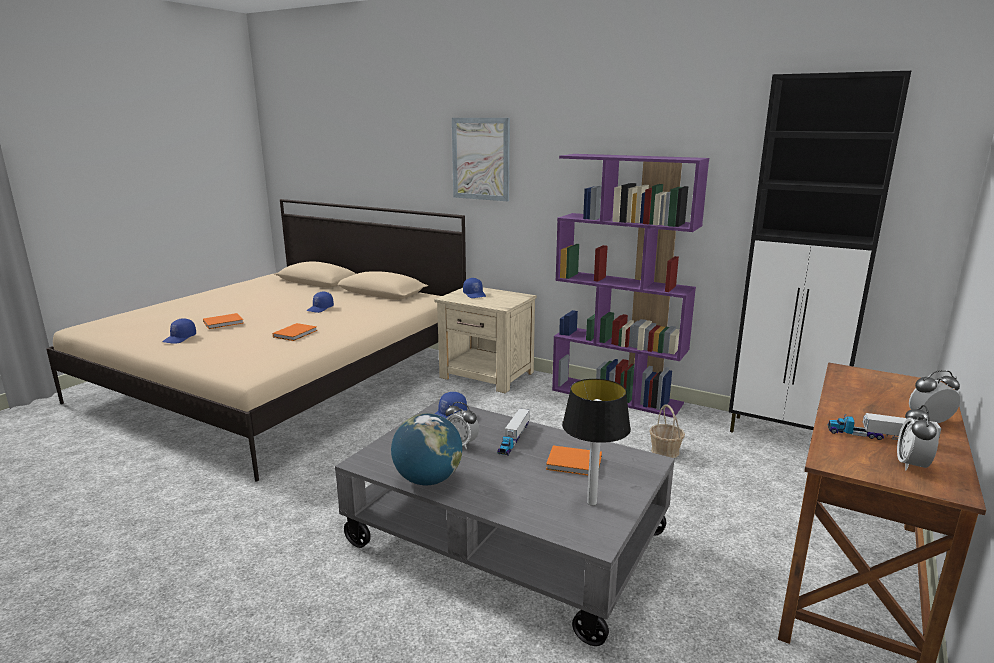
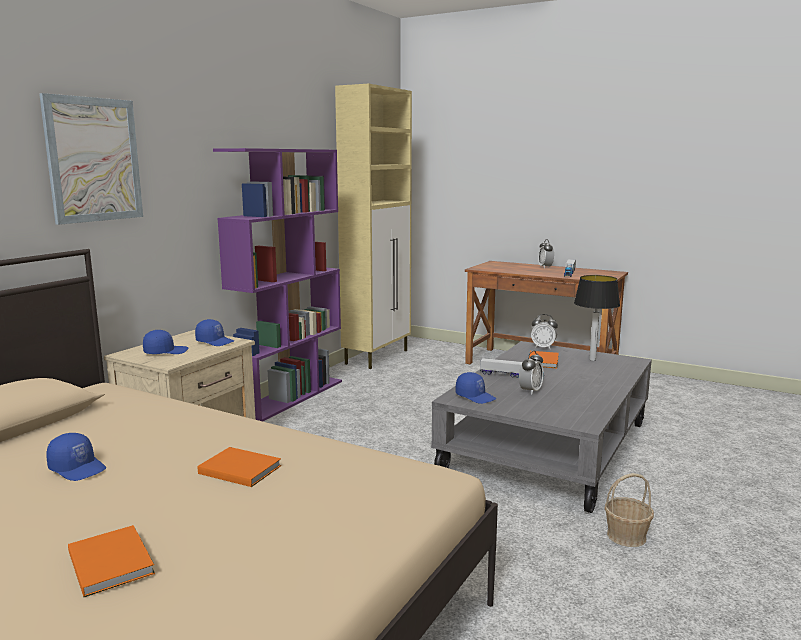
camera: 90 degrees left, 5 degrees down
(180, 338) = (212, 601): blue cap -> blue cap (215, 341)
(428, 480) = (597, 400): globe -> none
(665, 451) = (403, 389): basket -> basket (627, 536)
(783, 435) = (377, 357): black cabinet -> beige cabinet
(911, 465) = (596, 273): alarm clock -> alarm clock (543, 347)

